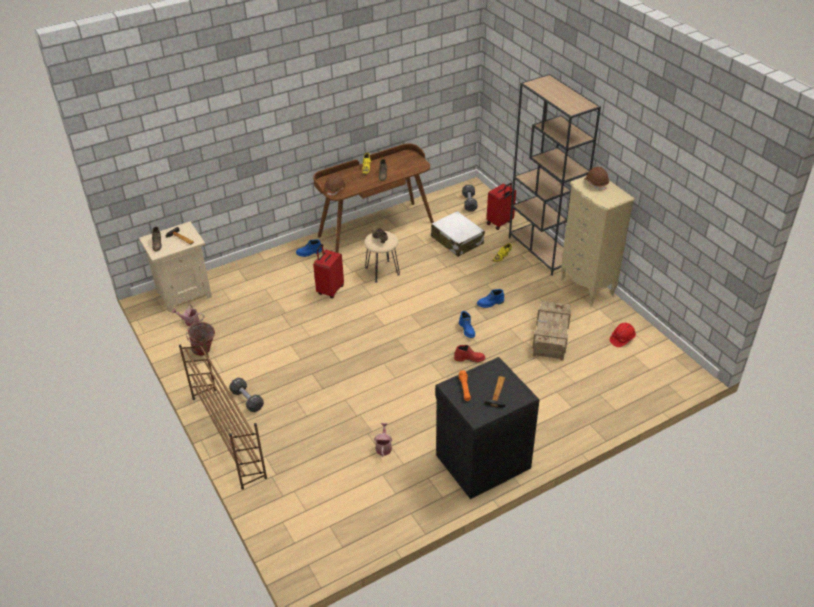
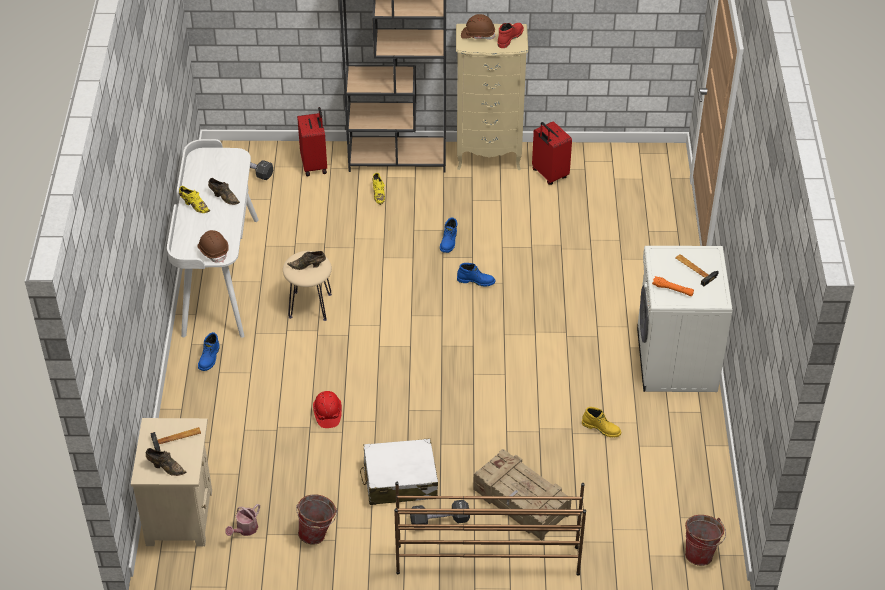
camera: 60 degrees left, 5 degrees up
(303, 552) = (701, 552): none -> bucket
(330, 290) = (303, 368): red suitcase -> red suitcase (549, 174)
(375, 228) = (219, 276): brown desk -> white desk
(383, 447) = (601, 428): watering can -> yellow boot
(457, 240) = (313, 215): white suitcase -> white suitcase (399, 480)
(469, 358) = (522, 300): red boot -> red boot (509, 38)
(481, 461) = (674, 360): black washing machine -> white washing machine
(550, 337) = (540, 222): crate -> crate (521, 503)
(622, 339) = (585, 174): red hard hat -> red hard hat (327, 414)

